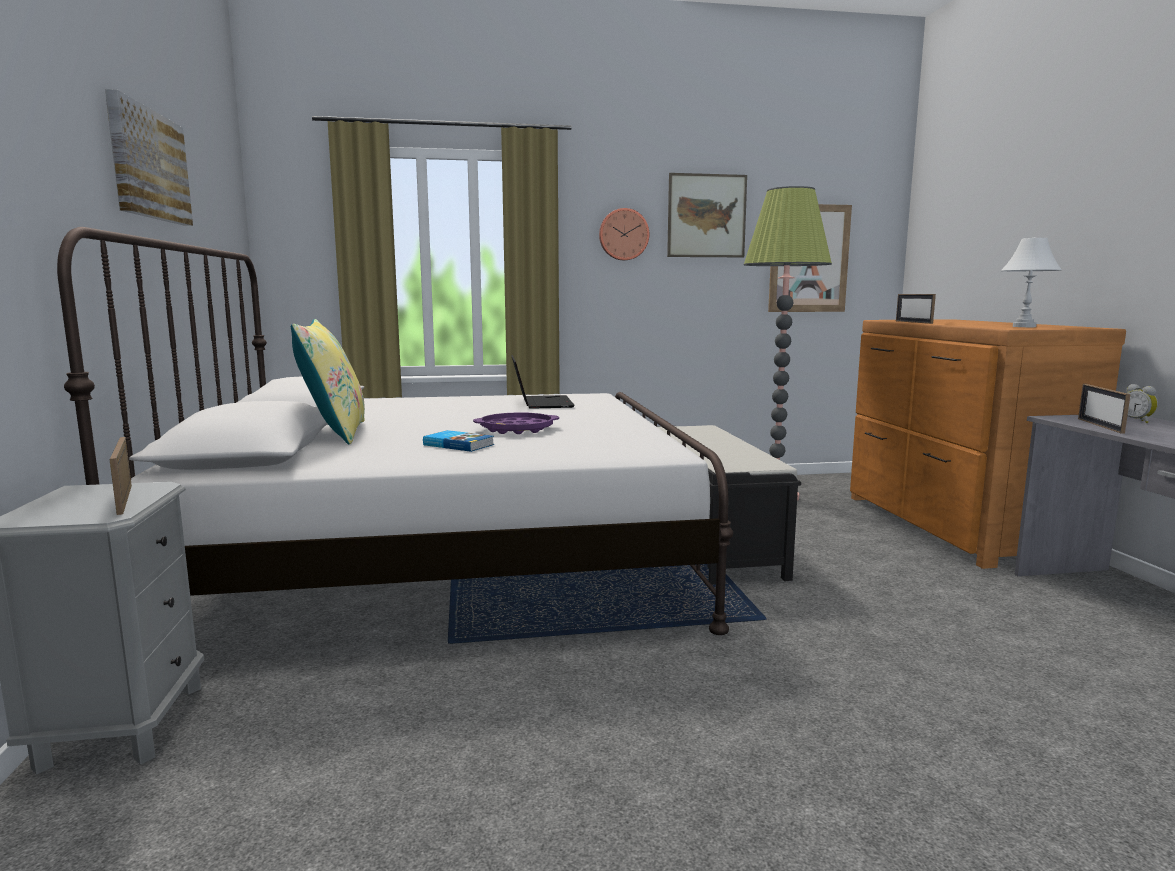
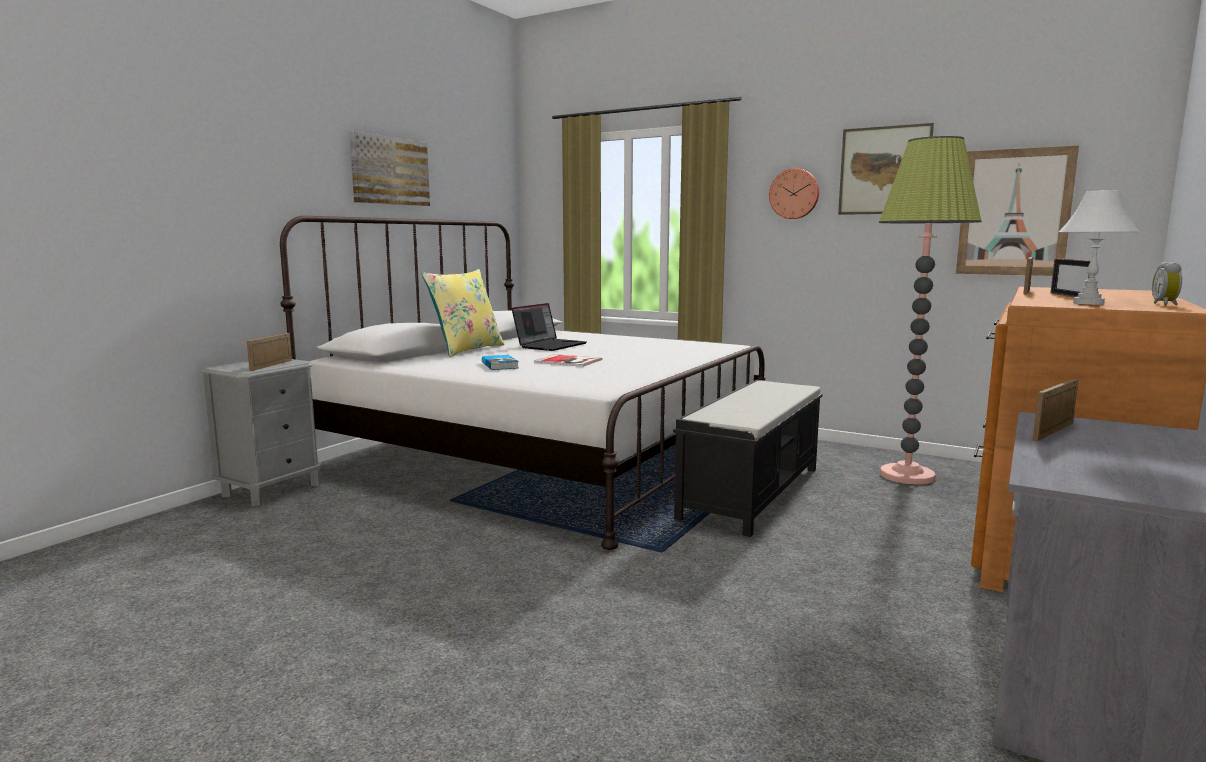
camera: 40 degrees right, 0 degrees up
(517, 429) = (569, 361): purple tray -> book
(541, 403) = (658, 346): laptop -> laptop (550, 345)
(964, 323) = (1069, 296): none -> picture frame
(1137, 421) = (1145, 437): alarm clock -> alarm clock (1166, 304)

